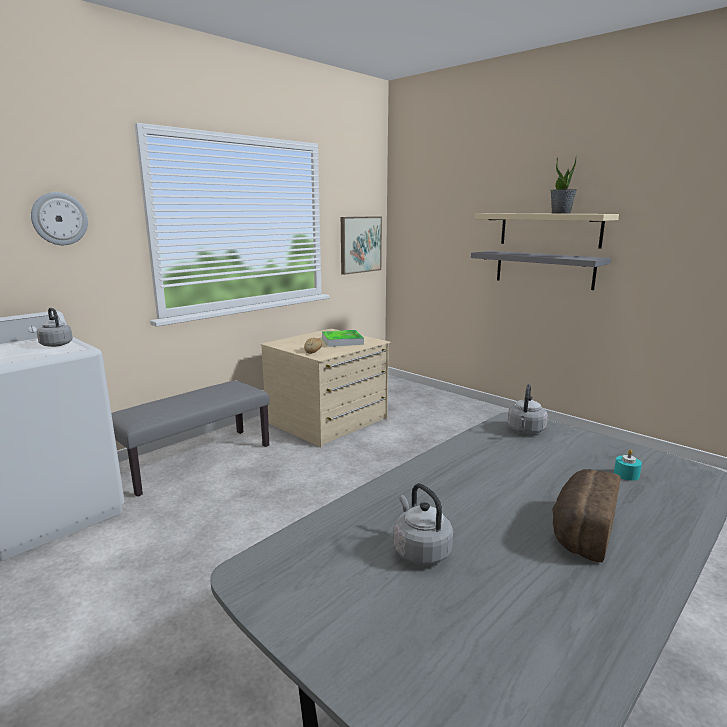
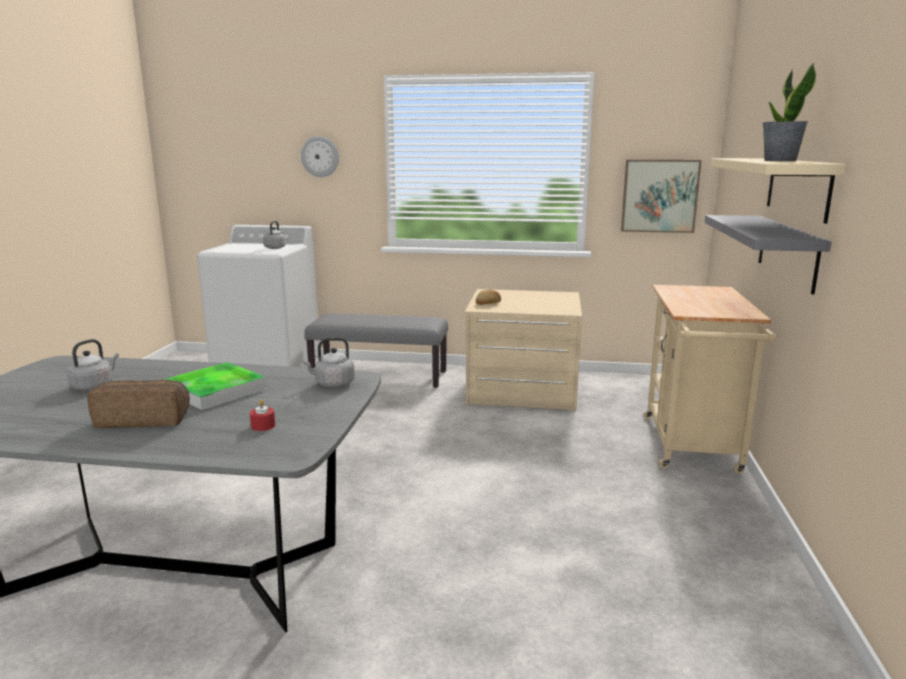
camera: 55 degrees right, 0 degrees up
(342, 341) = (541, 303): tray -> tray (216, 391)
(477, 411) = (692, 447): none -> beige cart
(626, 474) = (263, 426): turquoise candle -> red candle

